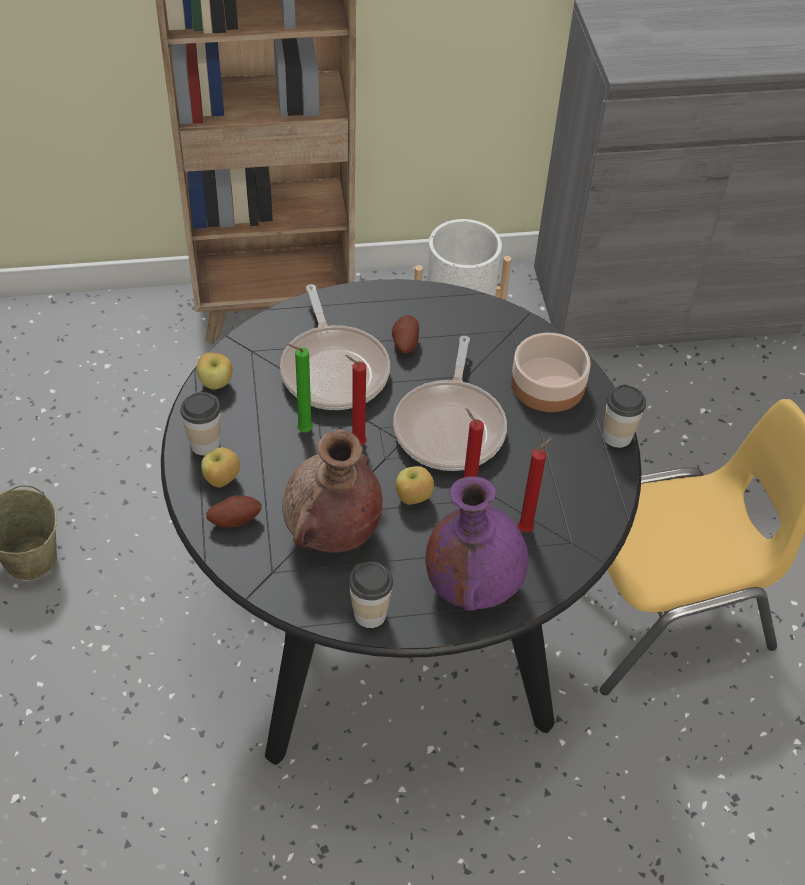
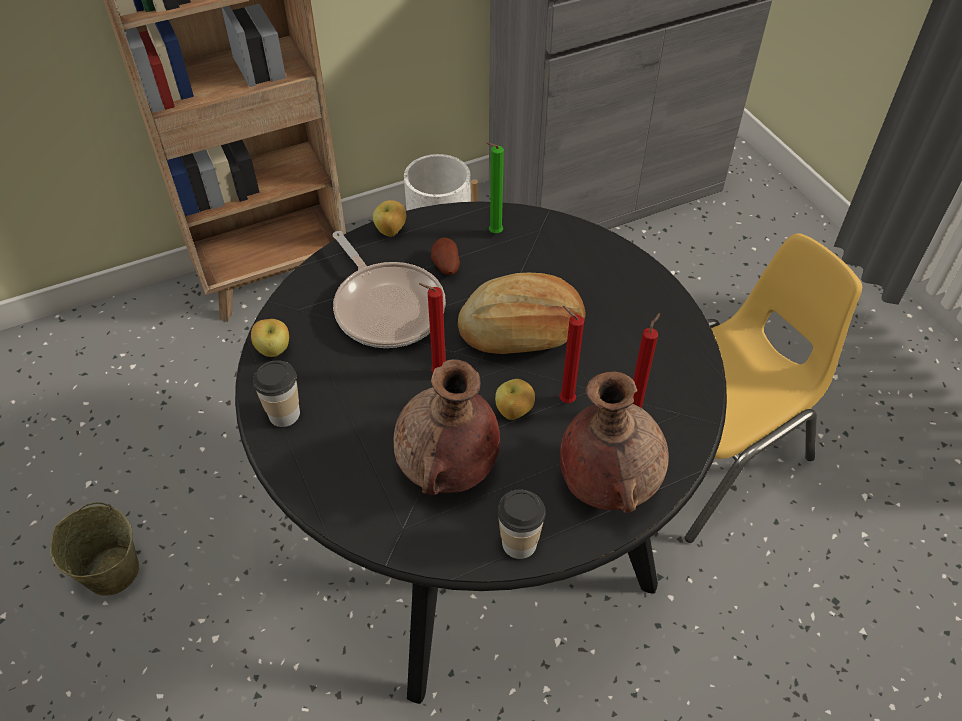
camera: 15 degrees left, 0 degrees up
(222, 480) = (315, 446): apple -> apple (391, 231)
(235, 519) = (343, 483): potato -> none
(302, 431) = (378, 375): green candle -> green candle (493, 233)
(451, 426) = (521, 333): frying pan -> bread
(472, 584) = (607, 482): purple vase -> brown vase
(547, 383) = (593, 270): bowl -> none
(617, 436) = (677, 302): cup -> none

